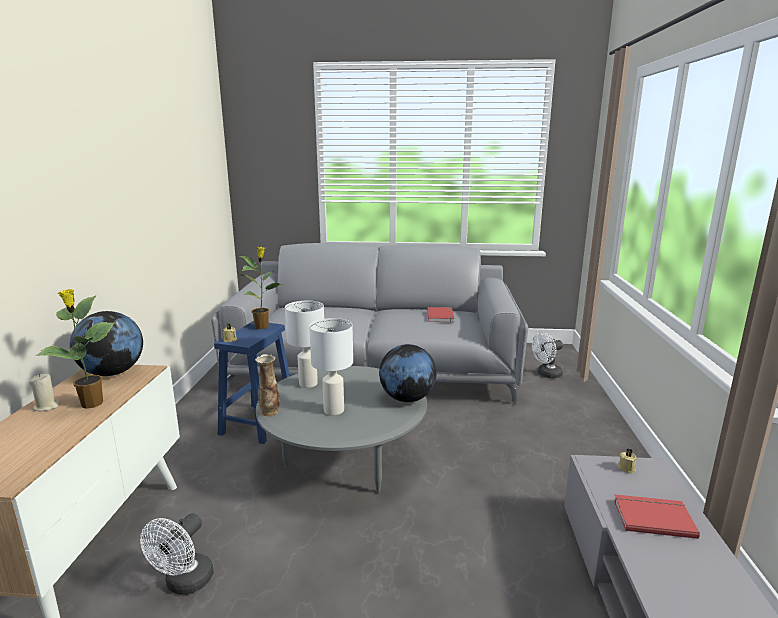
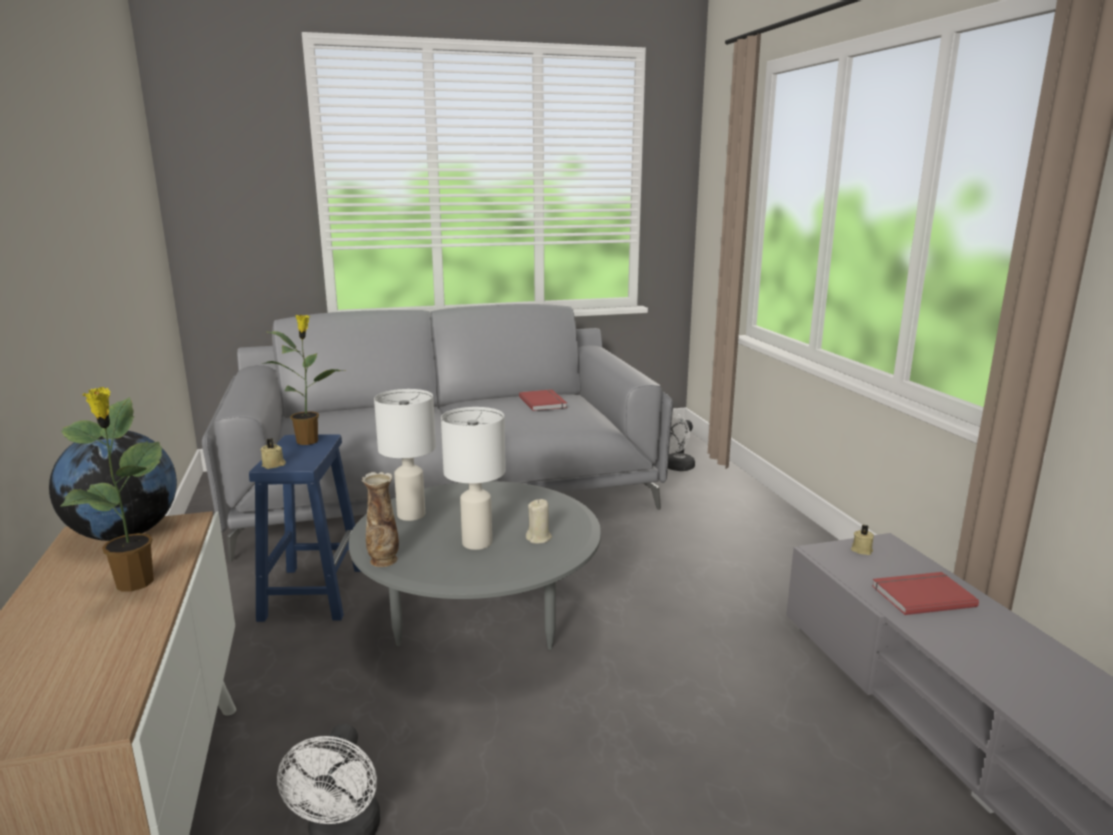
camera: 20 degrees left, 0 degrees up
(47, 406) = (51, 601): beige candle -> beige candle (539, 538)
(407, 398) = (566, 512): globe -> none

